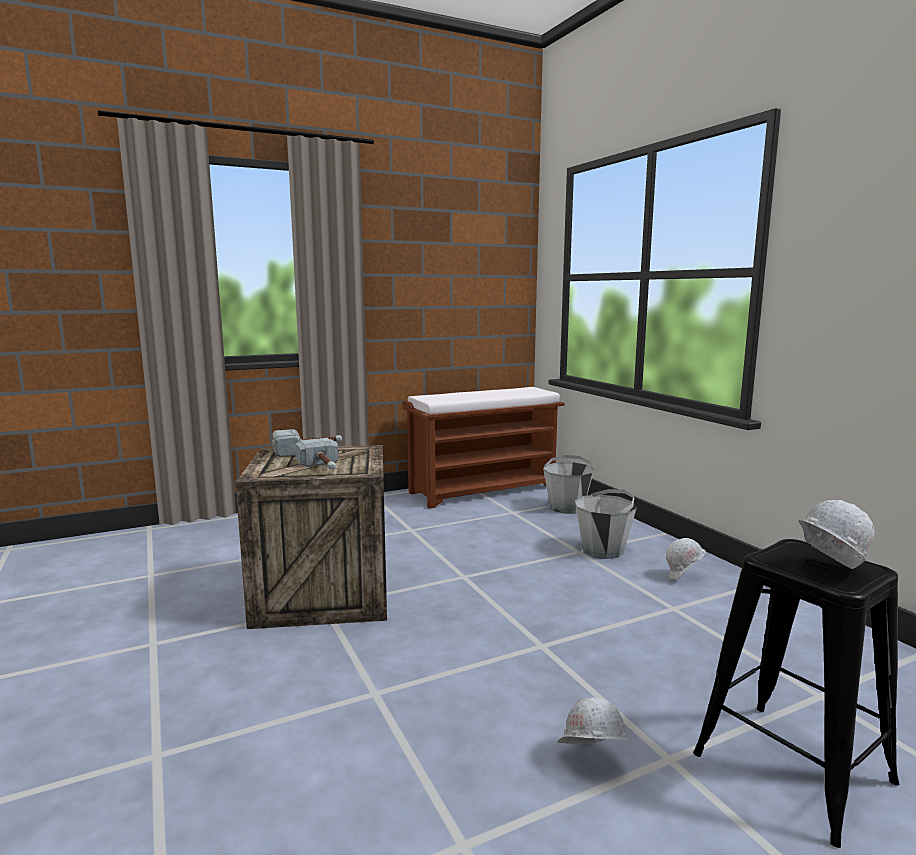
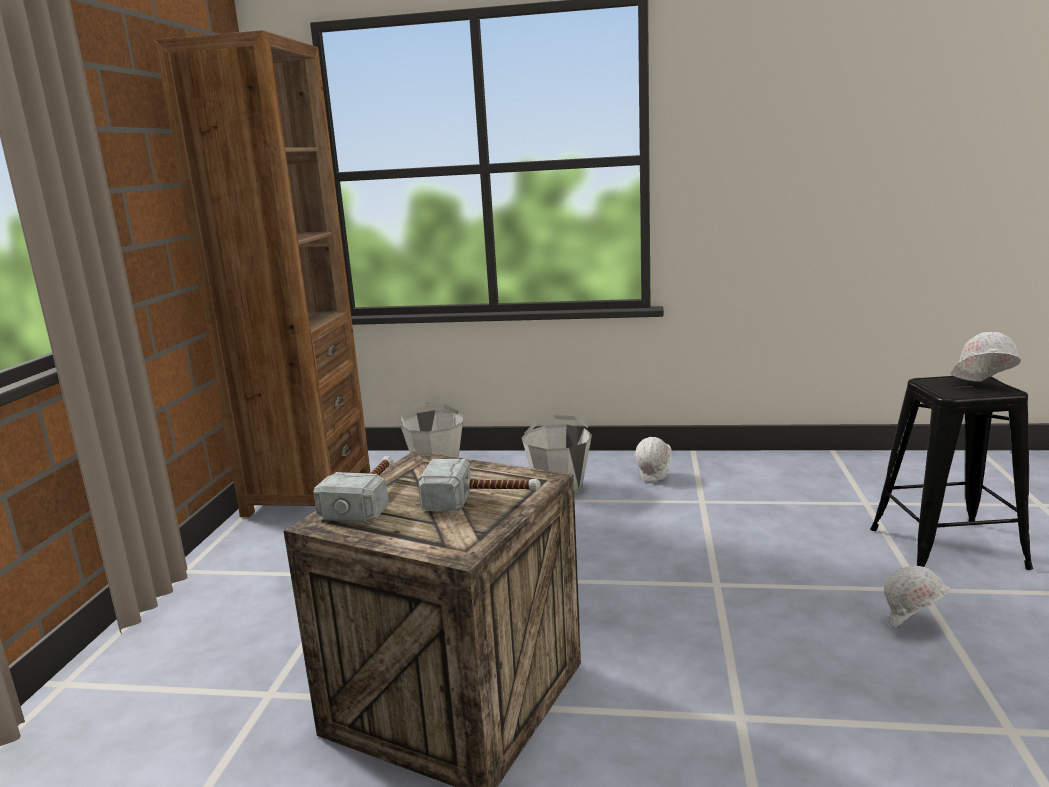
camera: 55 degrees left, 5 degrees up
(484, 490) = (308, 493): brown bench -> brown bookcase

